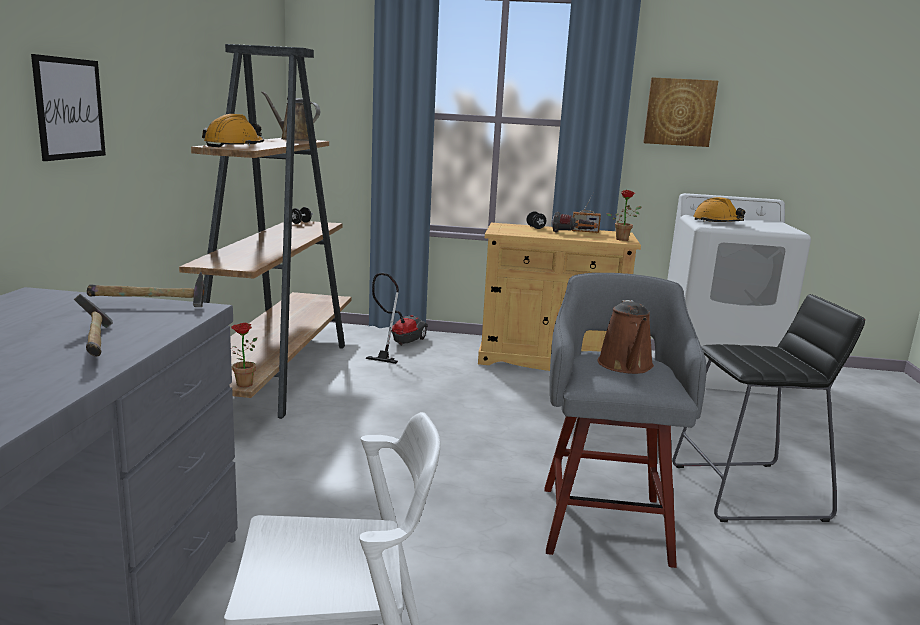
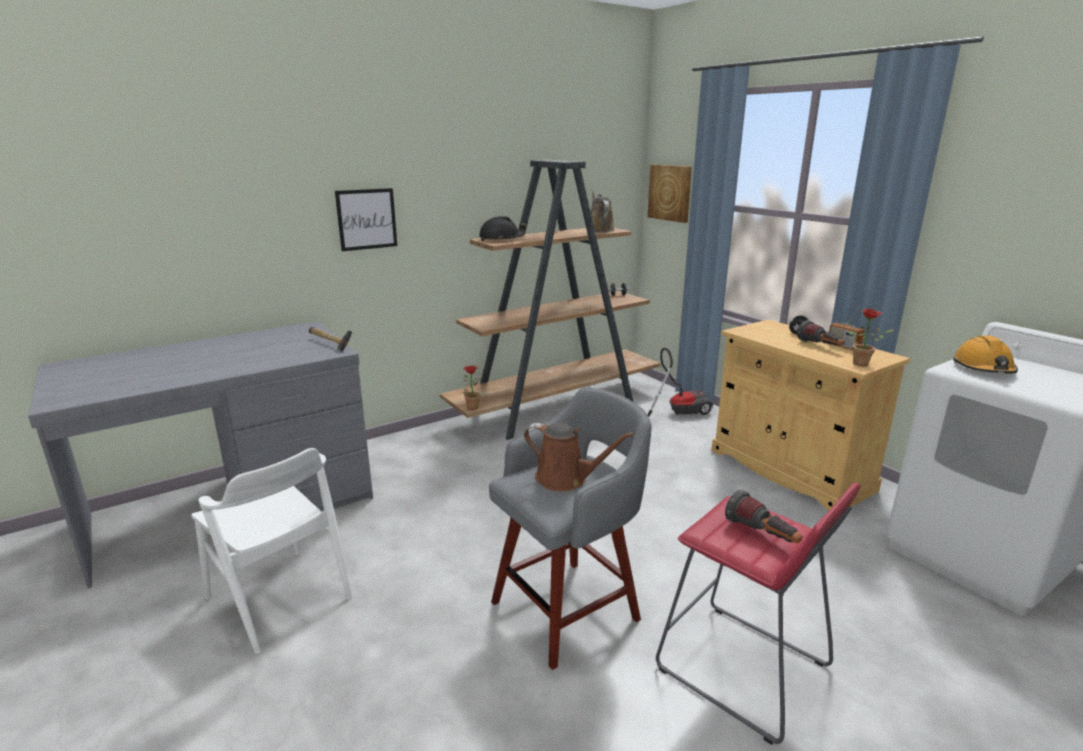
camera: 50 degrees right, 5 degrees up
(97, 343) = (256, 360): hammer -> none
(234, 146) = (501, 239): orange hard hat -> black hard hat
(626, 366) = (566, 479): brown watering can -> brown watering can turned 120 degrees counterclockwise
(679, 112) = (1008, 217): picture -> picture (670, 193)
(748, 492) = (742, 668): black stool -> red stool
(774, 357) = (762, 535): none -> flashlight

